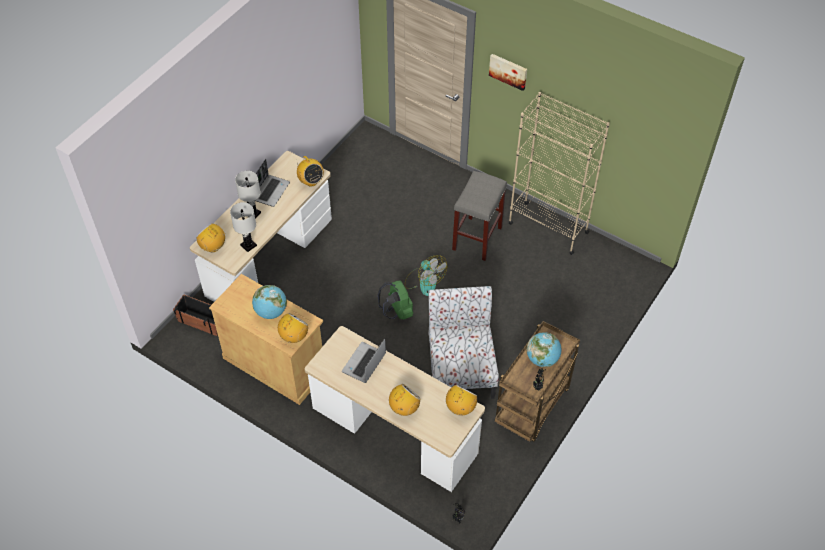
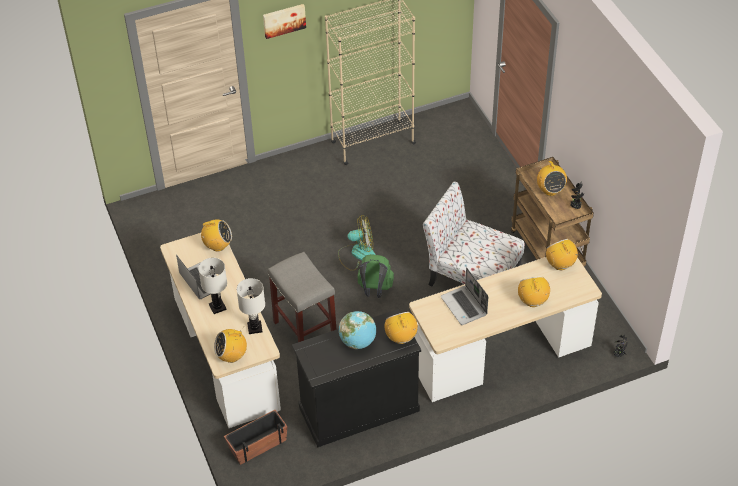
camera: 55 degrees left, 5 degrees down
(275, 364) = (358, 409): beige cabinet -> black cabinet
(477, 239) = (343, 194): grey stool -> grey stool (306, 331)
(542, 359) = (550, 190): globe -> radio

